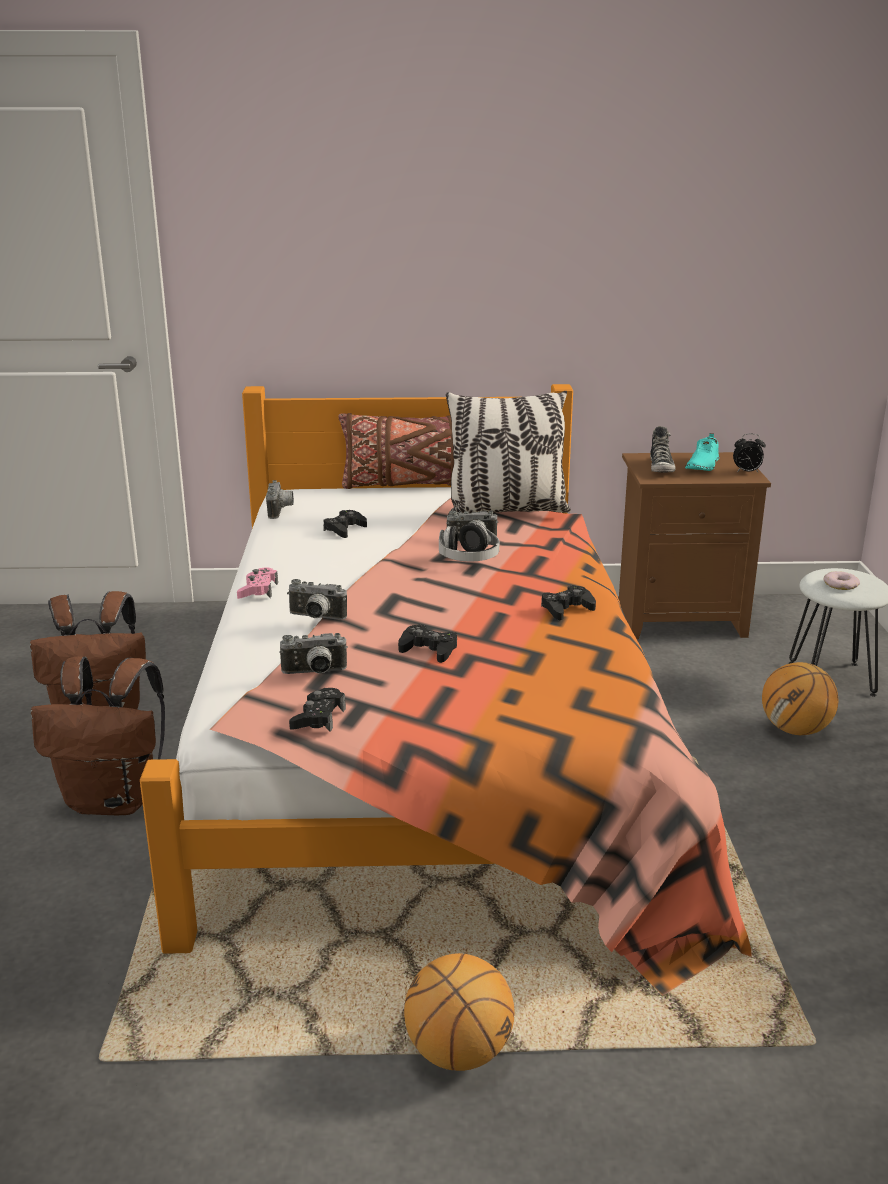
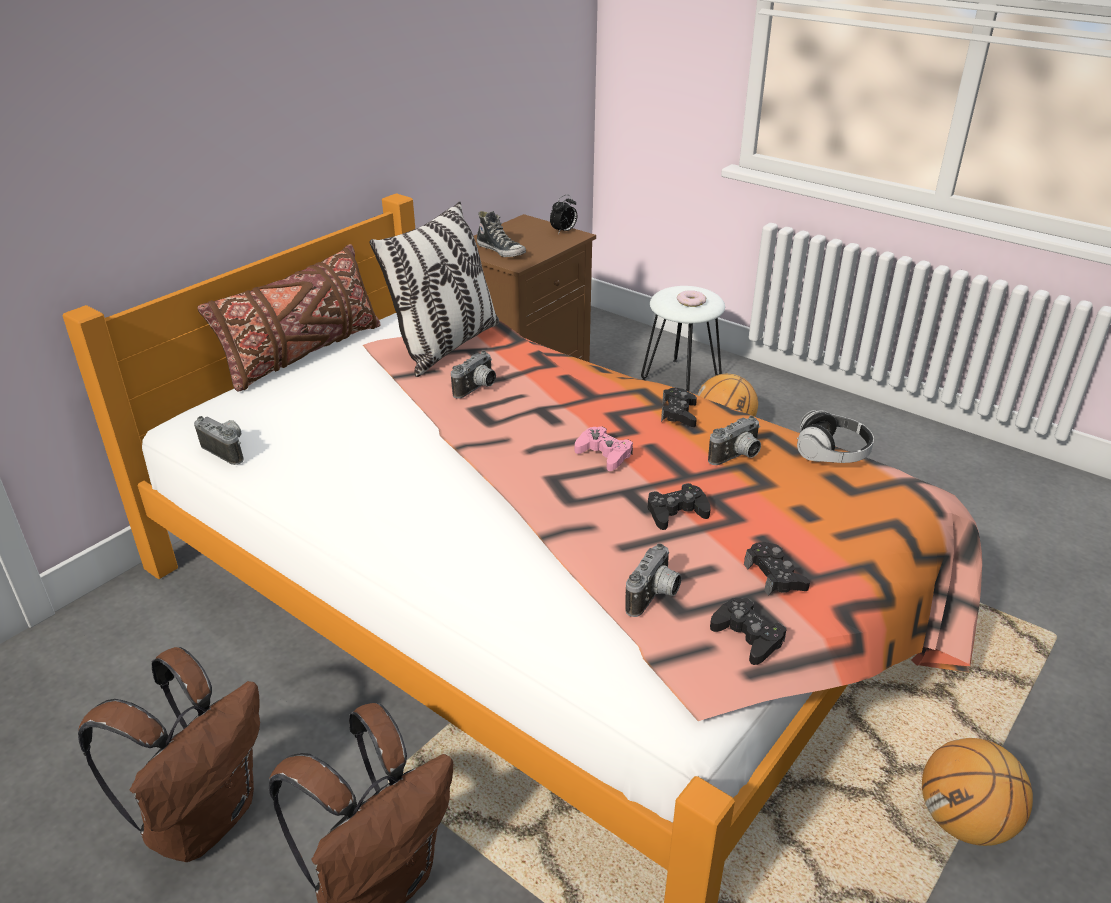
camera: 50 degrees left, 10 degrees up
(258, 590) = (404, 550): pink game controller -> pink game controller (604, 454)
(316, 618) = (541, 543): camera -> camera (737, 457)
(344, 529) = (339, 436): black game controller -> black game controller (775, 576)
(468, 560) = (523, 409): headphones -> headphones (831, 453)
(702, 466) = (524, 237): turquoise shoe -> none

